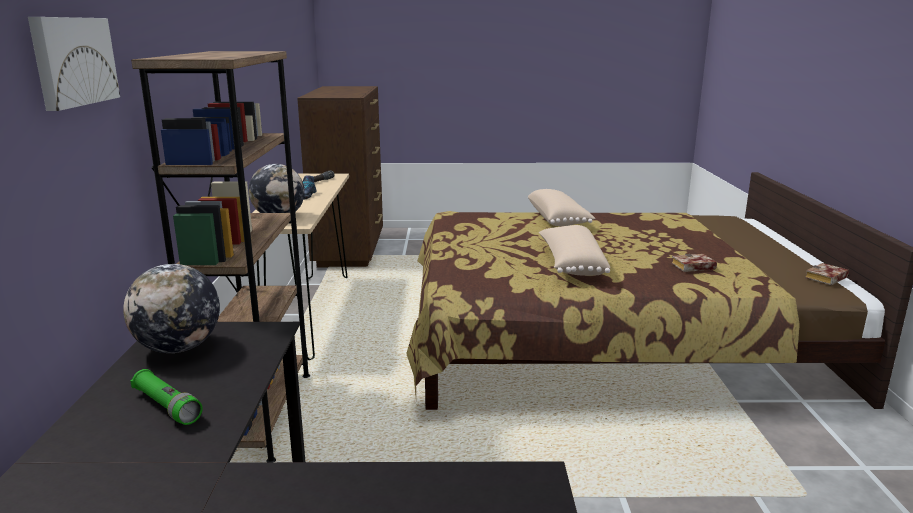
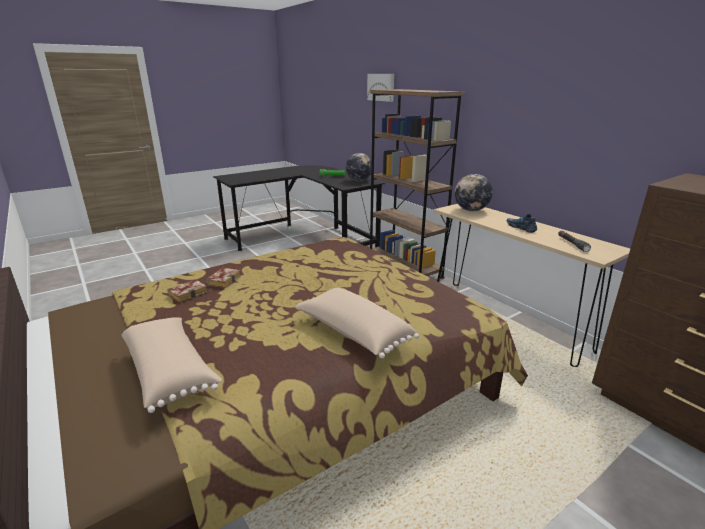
camera: 145 degrees right, 5 degrees up
(571, 264) = (286, 271): beige pillow -> beige pillow (170, 371)
(826, 279) = (59, 326): book -> book (224, 280)

